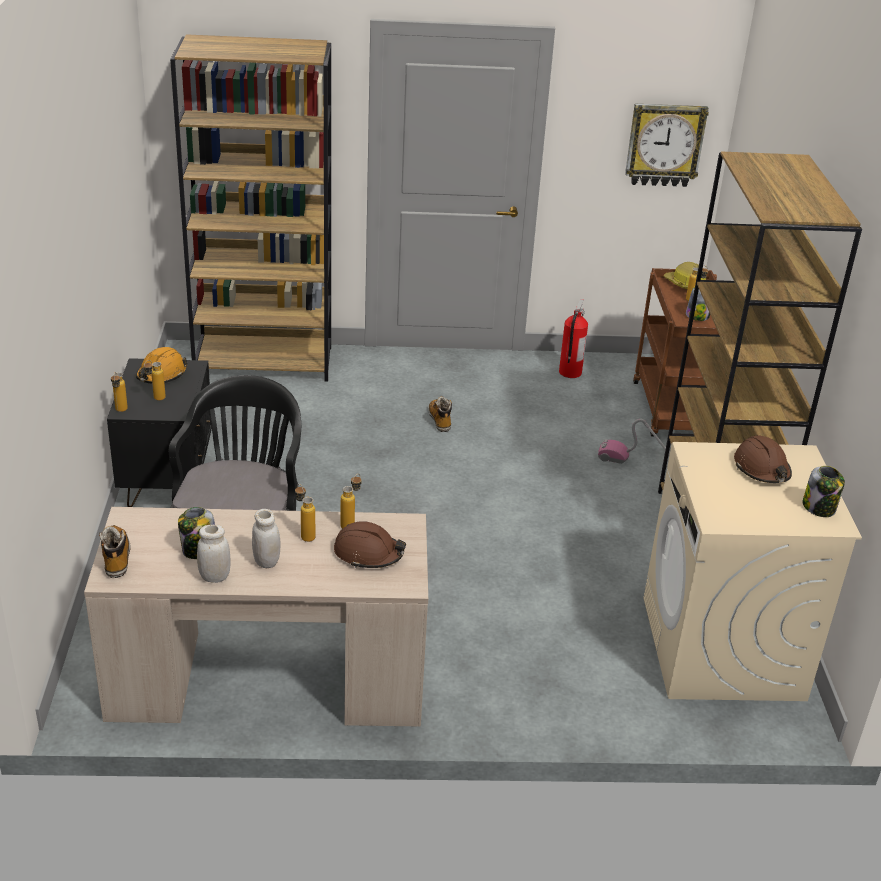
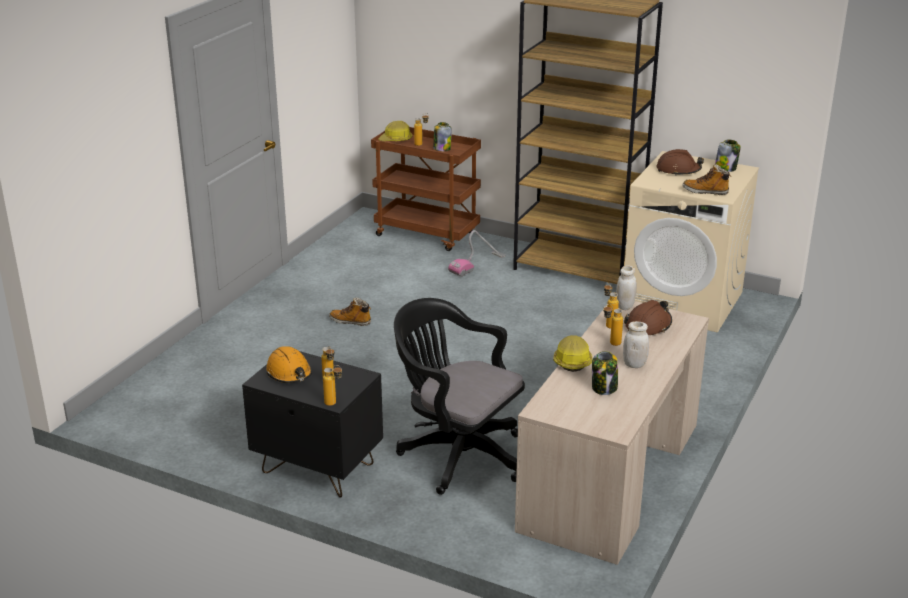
camera: 60 degrees left, 5 degrees down
(116, 557) = (591, 424): boot -> boot (705, 191)
(215, 577) = (641, 388): white jar -> white jar (625, 306)
(247, 516) = (572, 360): none -> hard hat
(264, 362) = (174, 377): brown bookcase -> none
(569, 372) = (339, 254): fire extinguisher -> none
(664, 144) = (330, 47): wall clock -> none

